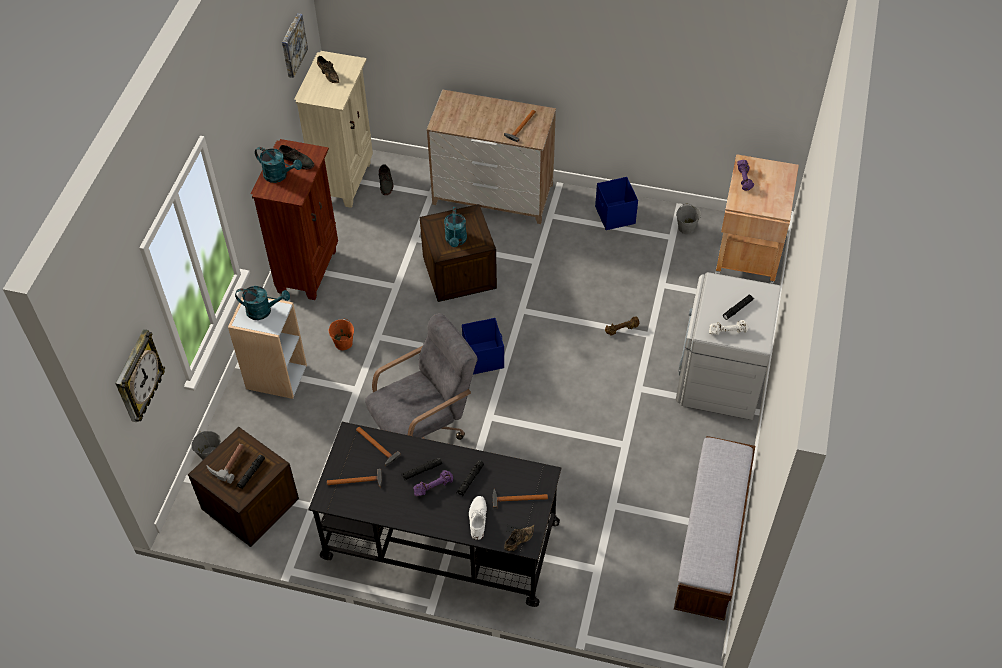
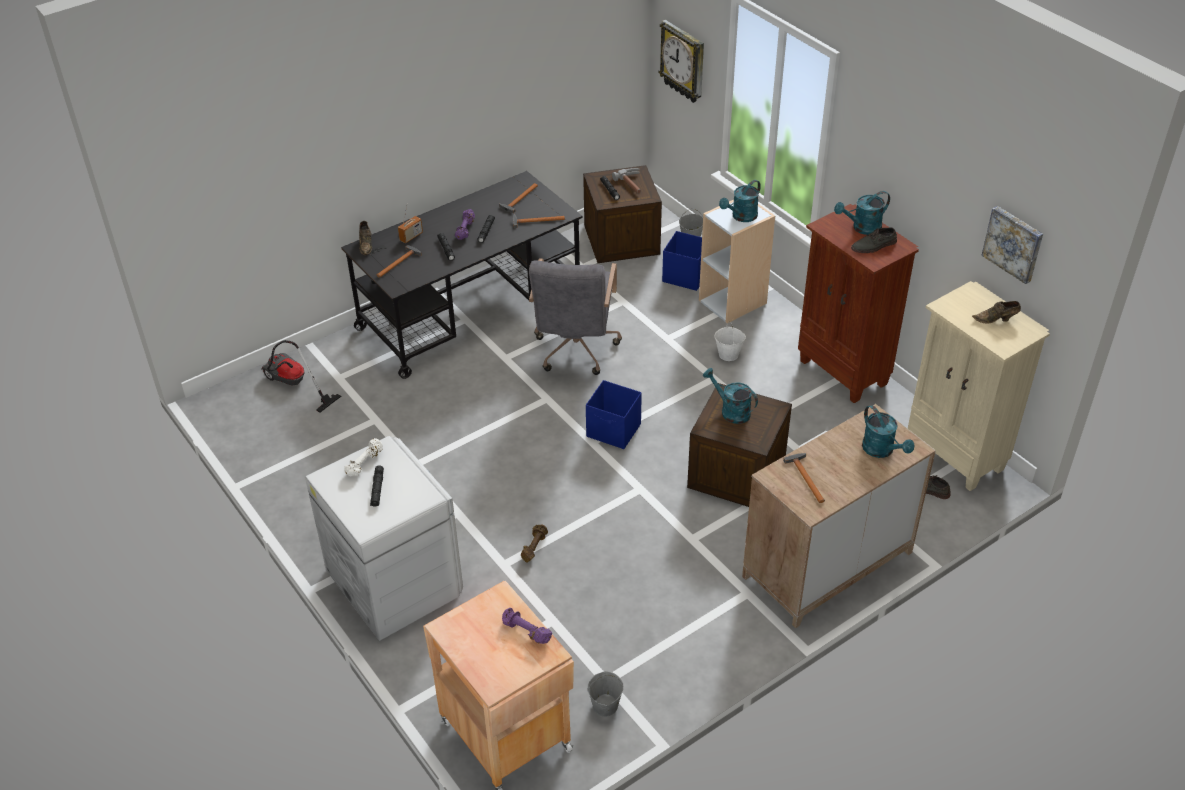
camera: 130 degrees right, 10 degrees down
(343, 343) = (728, 354): orange bucket -> white bucket
(465, 108) = (882, 450): none -> turquoise watering can
(477, 518) = (411, 236): white shoe -> radio
(615, 216) = (690, 651): blue storage box -> blue storage box (685, 276)
(635, 593) = (293, 385): none -> vacuum cleaner
(710, 542) = (268, 455): bench -> none

